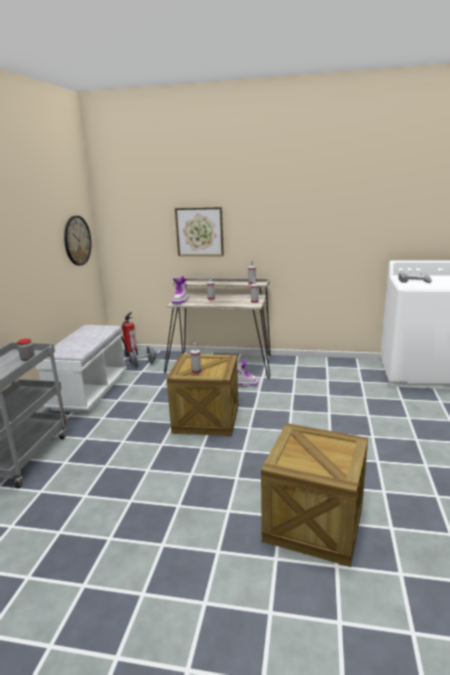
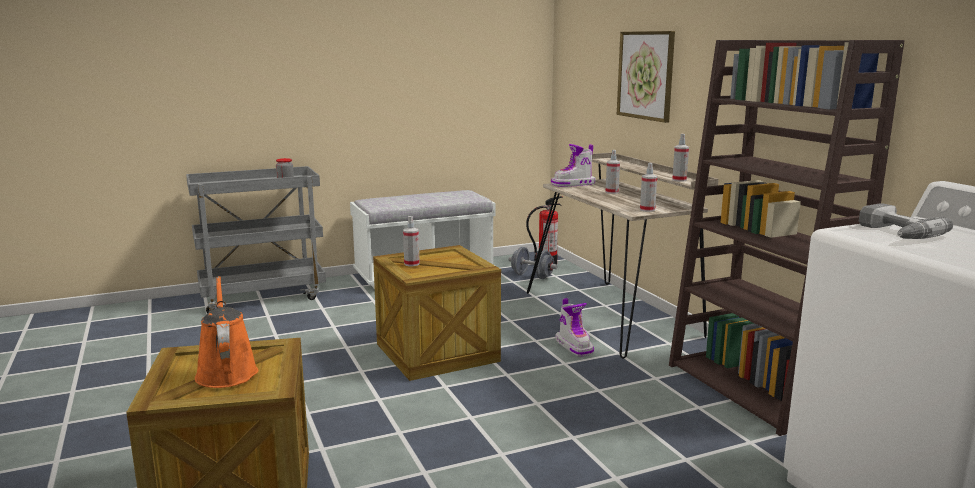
camera: 55 degrees right, 5 degrees down
(77, 240) = (495, 71): wall clock -> none
(318, 452) = (226, 372): none -> orange watering can
(323, 365) = (755, 390): none -> brown bookcase

